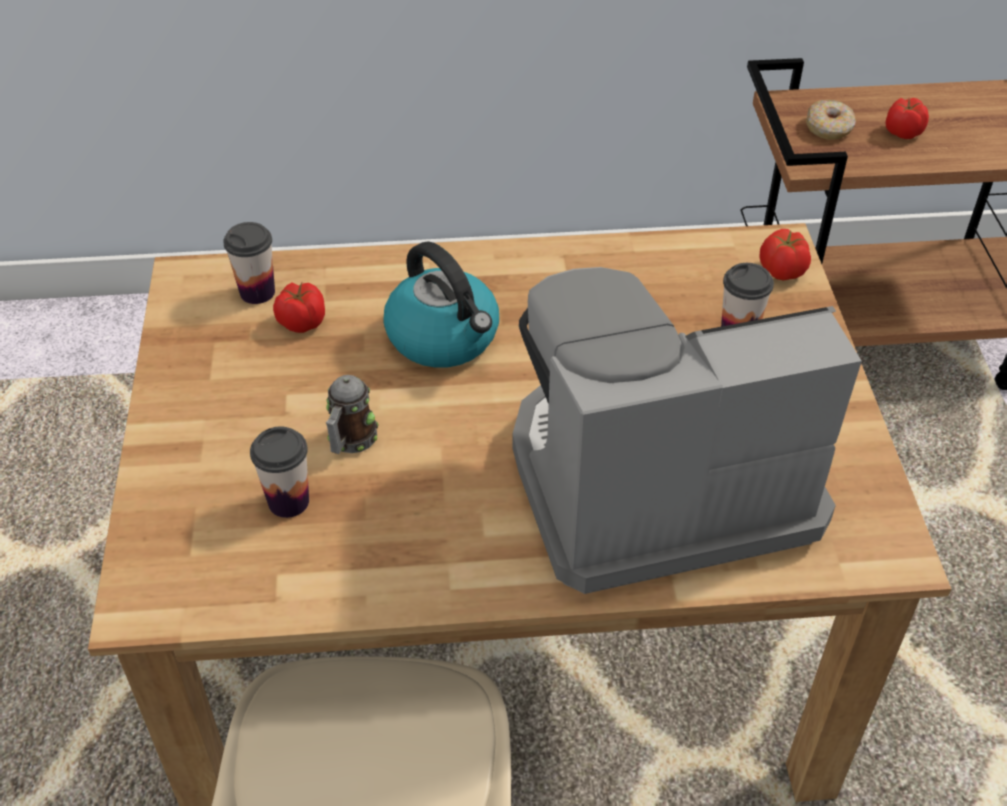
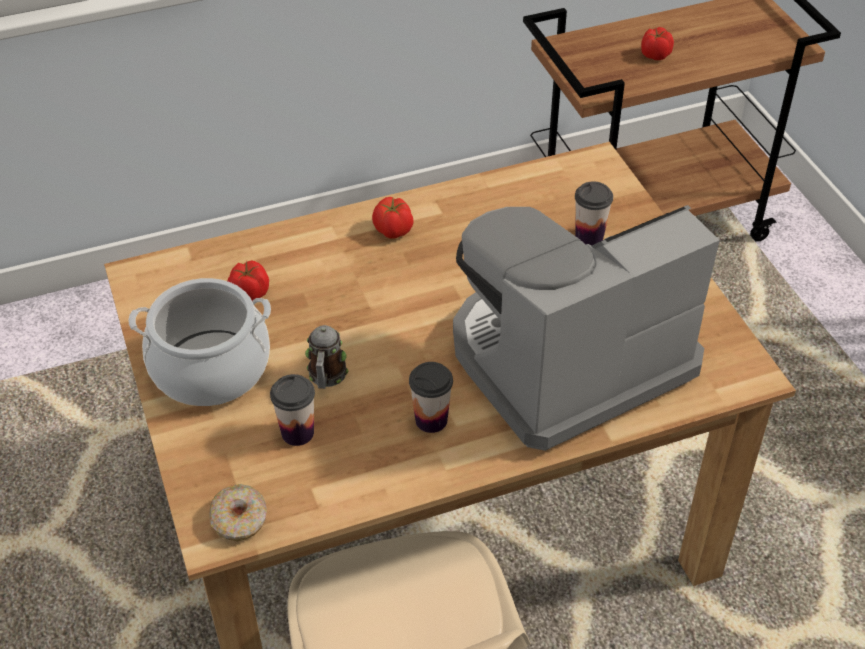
camera: 15 degrees left, 0 degrees up
(220, 402) = (211, 369): none -> cooking pot
(257, 292) = (203, 276): cup -> cup (431, 420)
(444, 337) = (368, 283): kettle -> none
(781, 271) = (604, 183): tomato -> tomato (393, 231)
(829, 128) = (598, 61): donut -> donut (239, 520)

